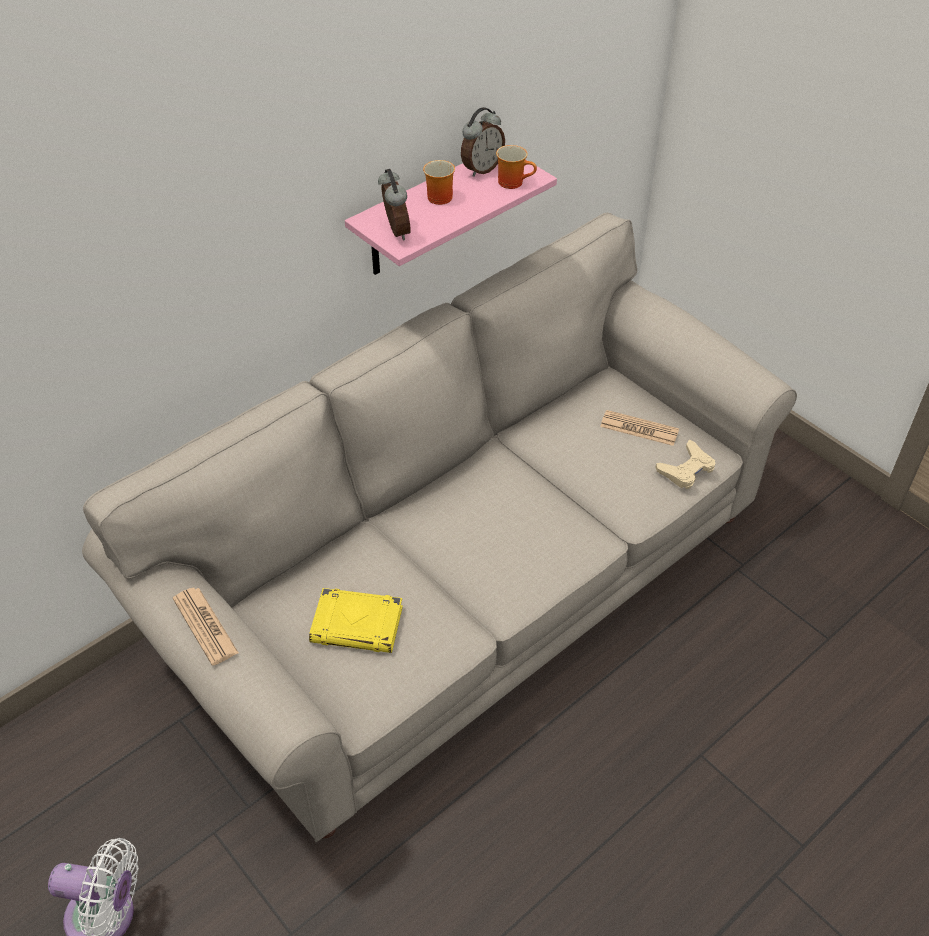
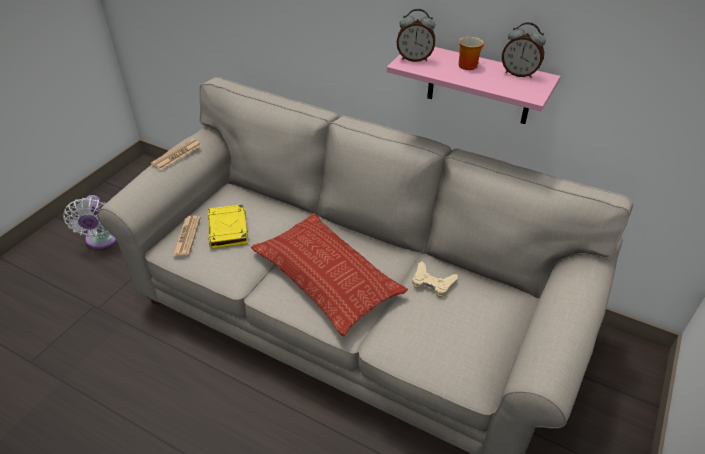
camera: 70 degrees right, 5 degrees down
(395, 232) = (414, 59): alarm clock -> alarm clock turned 45 degrees clockwise
(503, 537) = (327, 277): none -> pillow
(514, 182) = (517, 89): mug -> none
(639, 429) = (473, 327): newspaper -> newspaper (187, 236)
(686, 469) = (446, 368): beige game controller -> beige game controller (432, 283)

